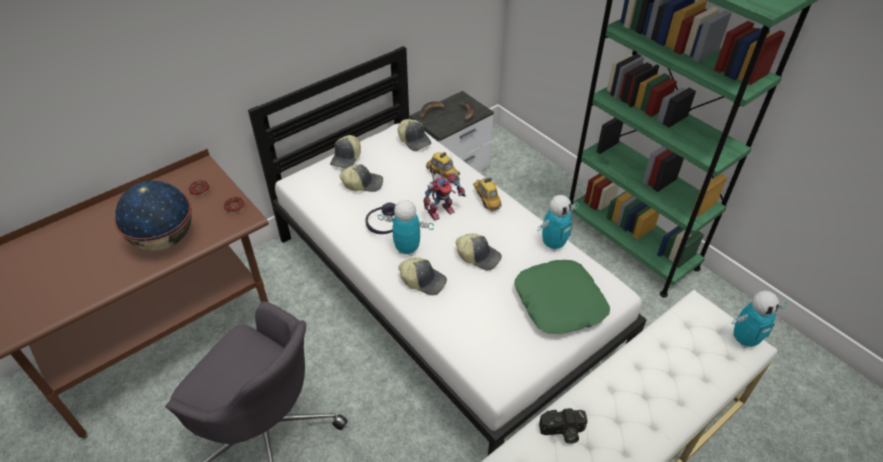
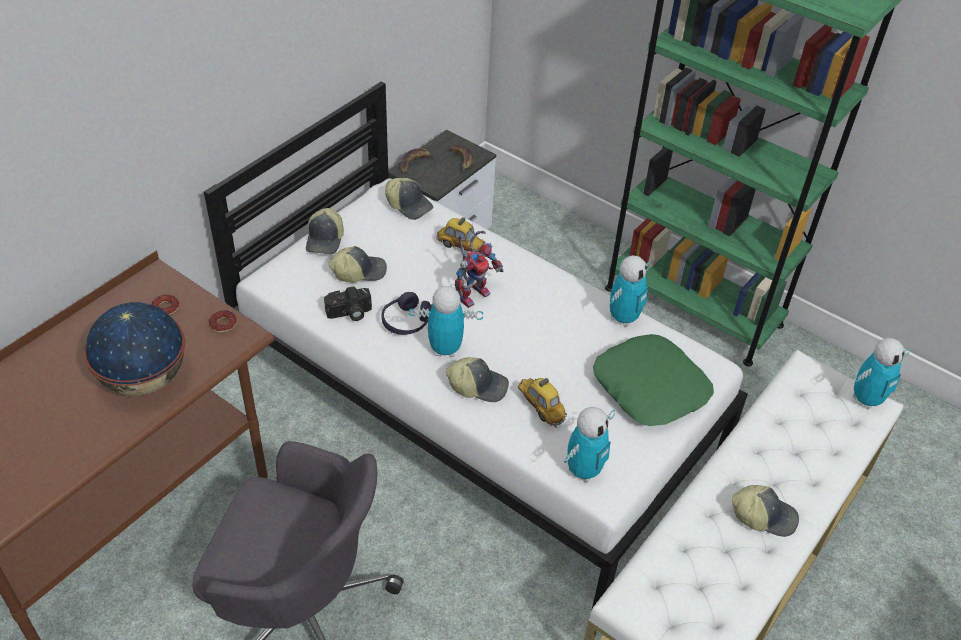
camera: 15 degrees left, 0 degrees up
(478, 256) = (537, 345): cap -> cap (763, 515)
(485, 361) = (584, 471): none -> toy robot
(486, 199) = (525, 272): toy car -> toy car (540, 407)
(562, 432) = (693, 537): camera -> camera (349, 314)

